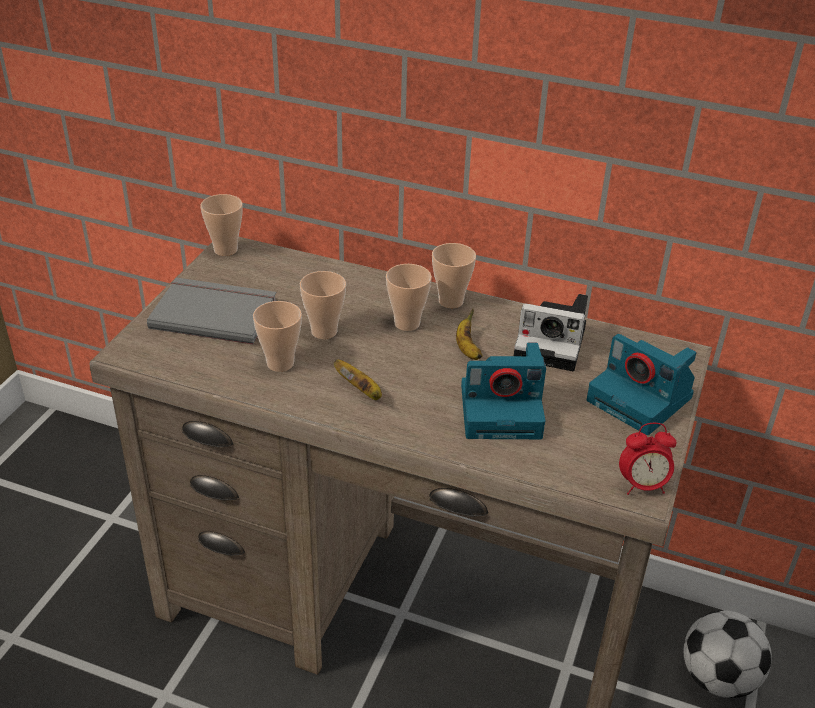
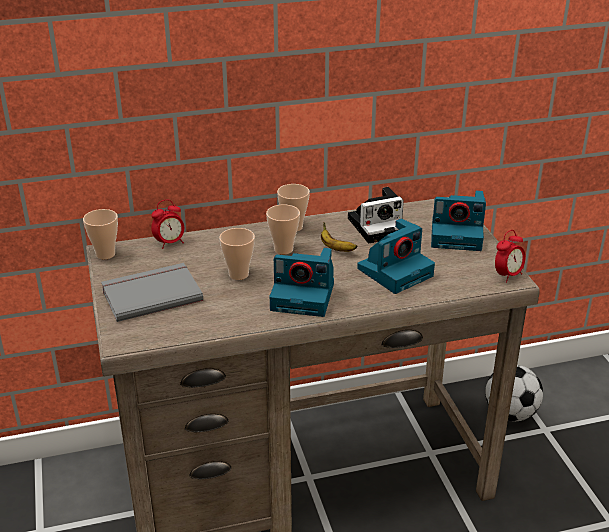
camera: 35 degrees left, 5 degrees down
(280, 363) = (235, 303): cup -> none
(300, 264) = (170, 243): none -> alarm clock
(361, 391) = (304, 296): banana -> camera

